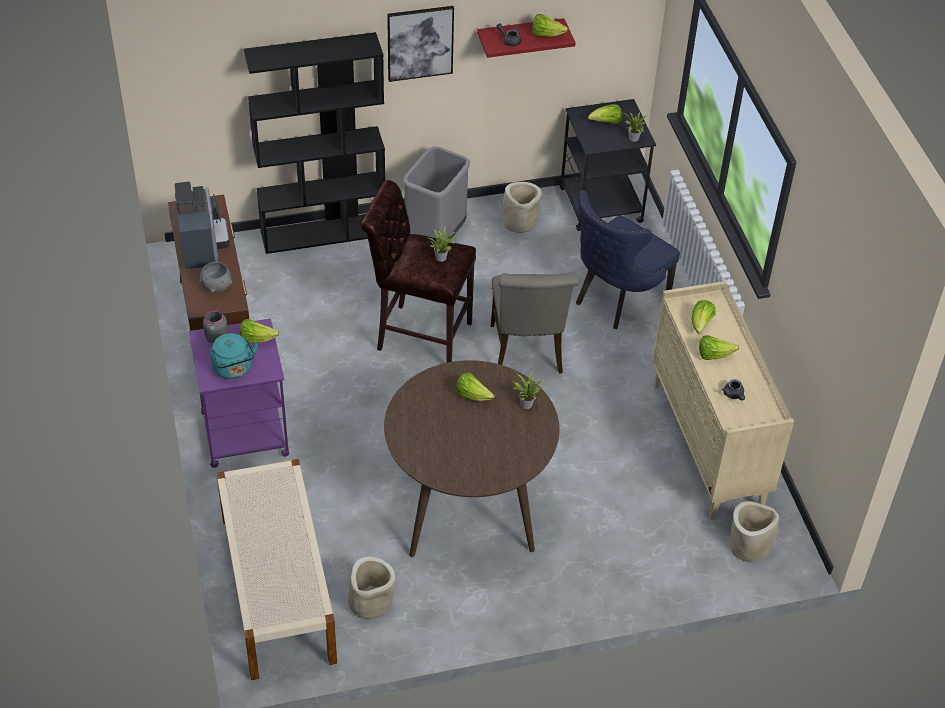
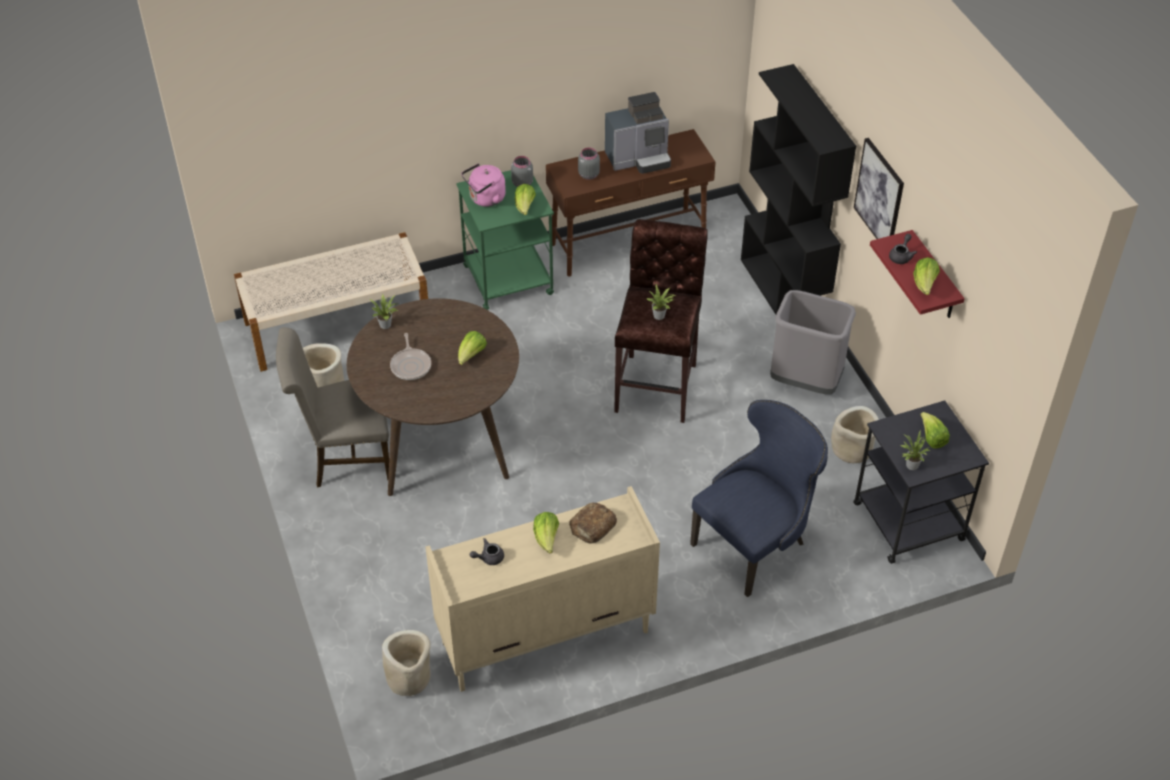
camera: 85 degrees right, 0 degrees up
(216, 287) = (588, 174): grey bowl -> grey jar
(234, 369) = (485, 199): turquoise kettle -> pink kettle
(244, 431) = (509, 279): purple cart -> green cart
(479, 443) = (411, 365): none -> frying pan
(526, 403) = (466, 395): potted plant -> potted plant (387, 324)
(527, 353) = (651, 472): beige chair -> beige chair (345, 456)
(617, 298) = (754, 545): blue chair -> blue chair turned 105 degrees clockwise
(701, 324) = (592, 526): lettuce -> bread

